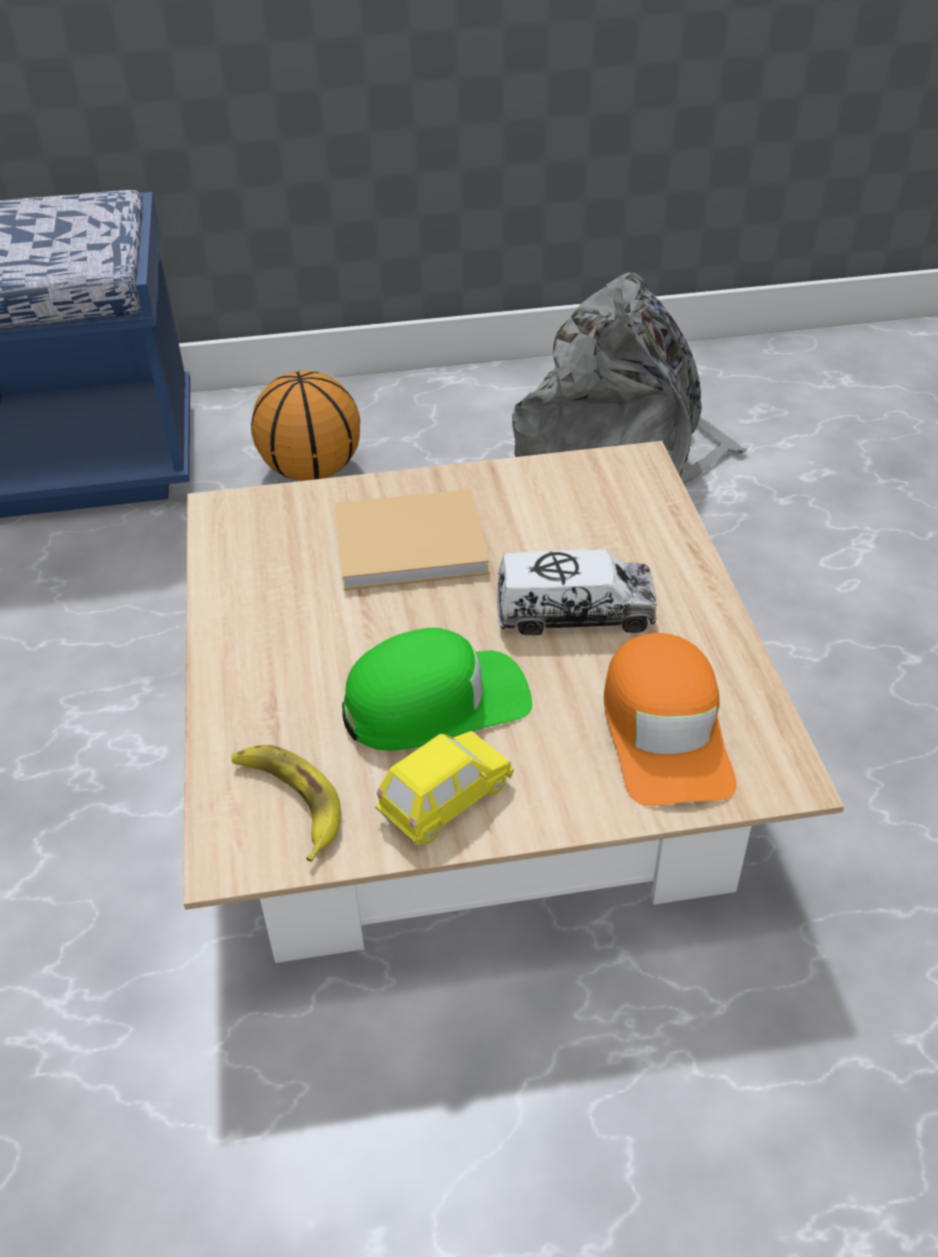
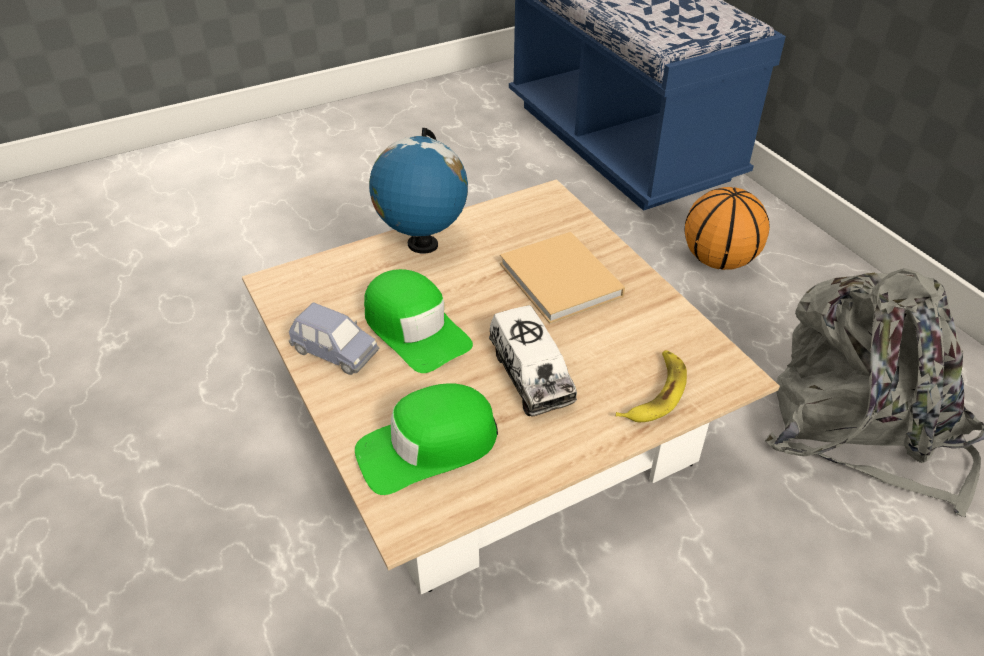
camera: 70 degrees right, 0 degrees up
(249, 659) = (422, 245): none -> globe
(289, 801) = (318, 291): banana -> banana (655, 392)
(446, 800) = (335, 353): yellow toy car -> blue toy car
(665, 732) = (428, 447): orange cap -> green cap

